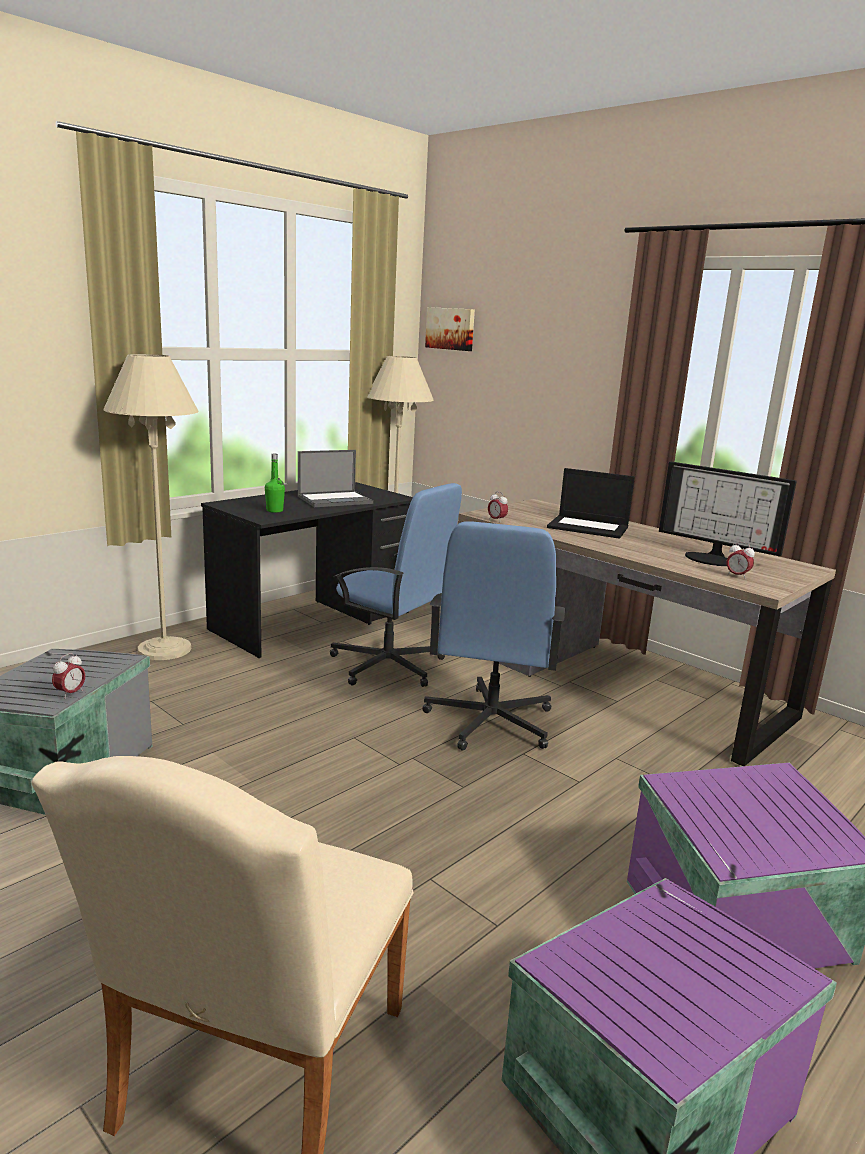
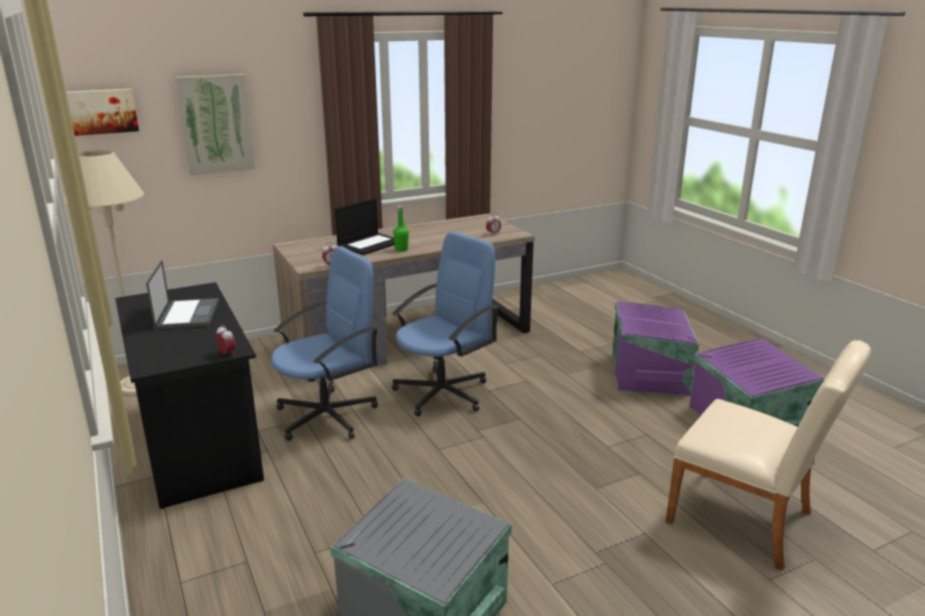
camera: 70 degrees left, 5 degrees up
(70, 693) = (471, 516): alarm clock -> alarm clock (227, 354)
(164, 649) = (191, 542): beige floor lamp -> none
(274, 511) = (206, 344): green bottle -> green bottle (401, 250)
(489, 722) = (443, 393): blue office chair -> blue office chair turned 75 degrees counterclockwise
(531, 356) = (216, 124): none -> picture
(712, 558) = (458, 231): monitor -> none

